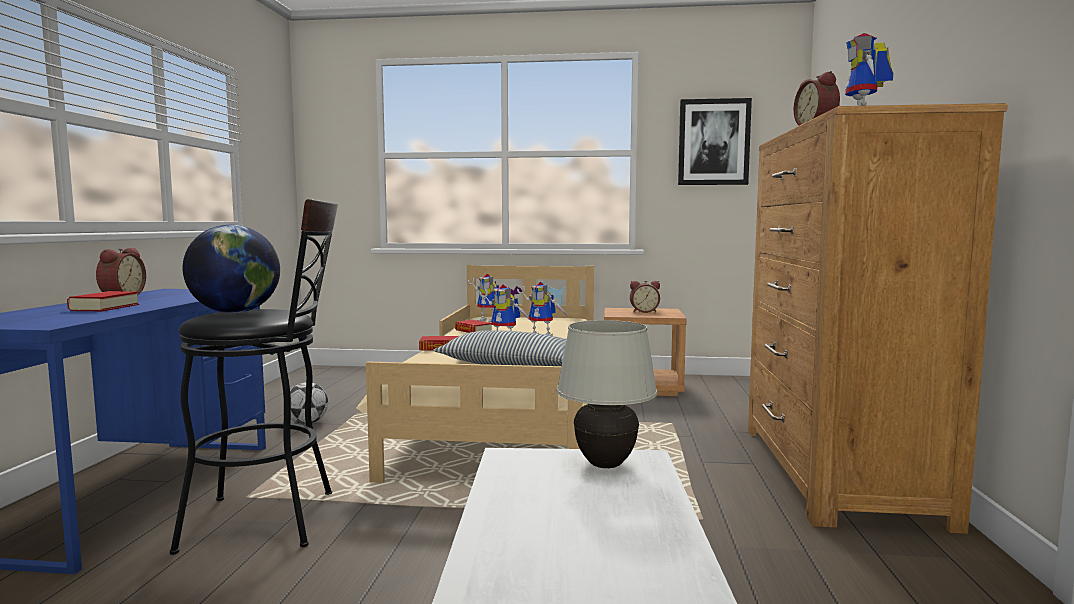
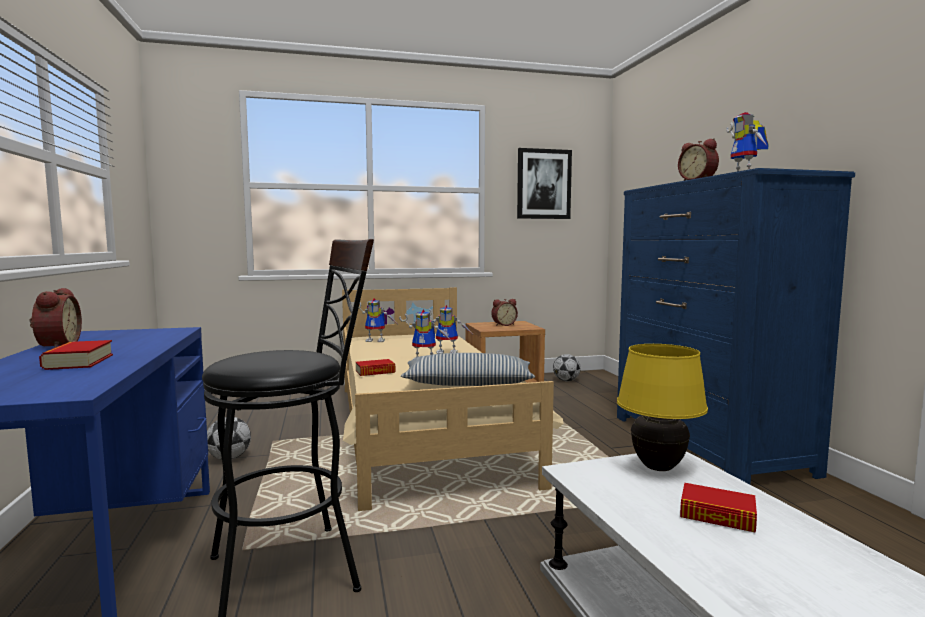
camera: 20 degrees left, 0 degrees up
(235, 312) = (259, 357): globe -> none
(473, 331) = (378, 352): book -> book (717, 515)
(604, 465) = (657, 468): white table lamp -> yellow table lamp
(729, 386) = (566, 381): none -> football
(835, 472) = (706, 443): brown dresser -> blue dresser

